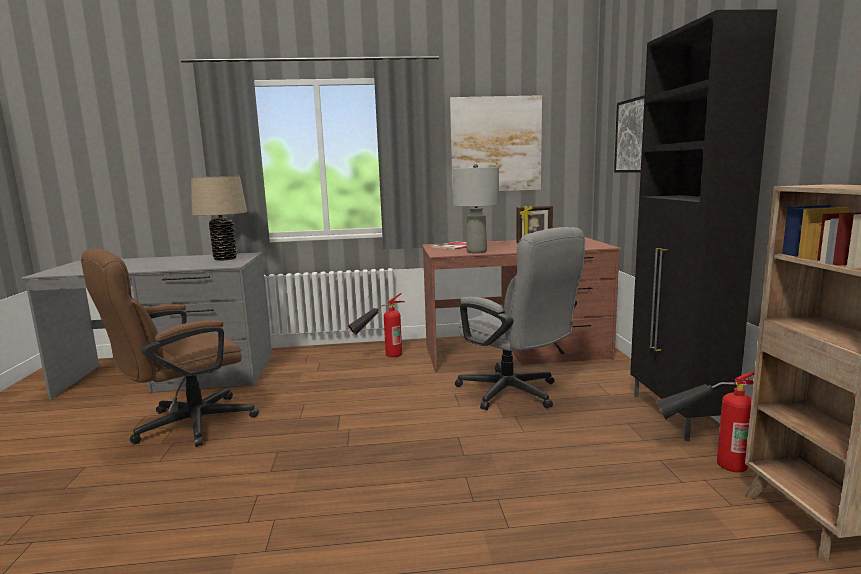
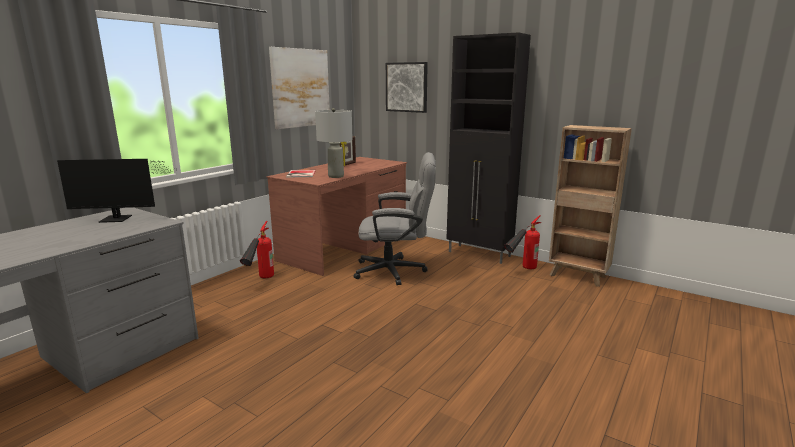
camera: 50 degrees left, 5 degrees up
(183, 426) = (211, 390): brown office chair -> none
(225, 258) = (119, 219): beige table lamp -> monitor

